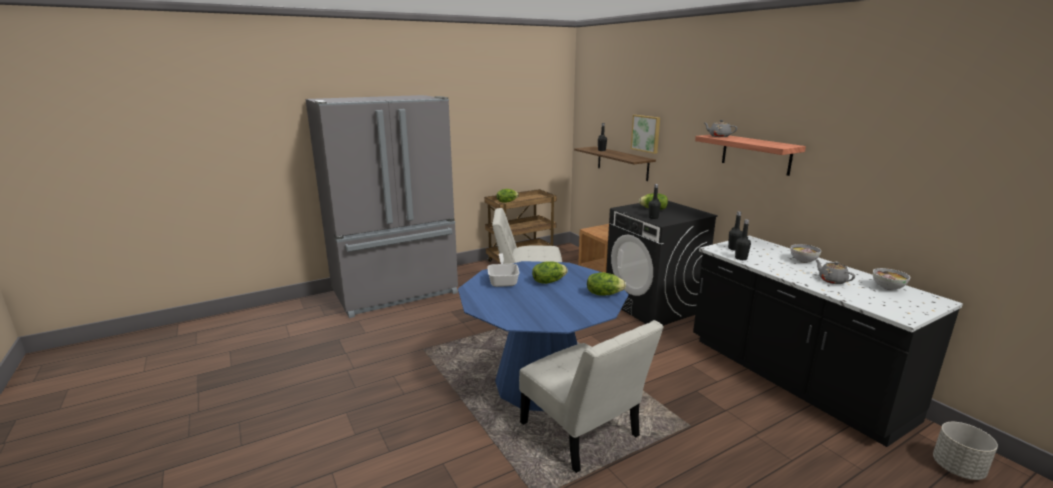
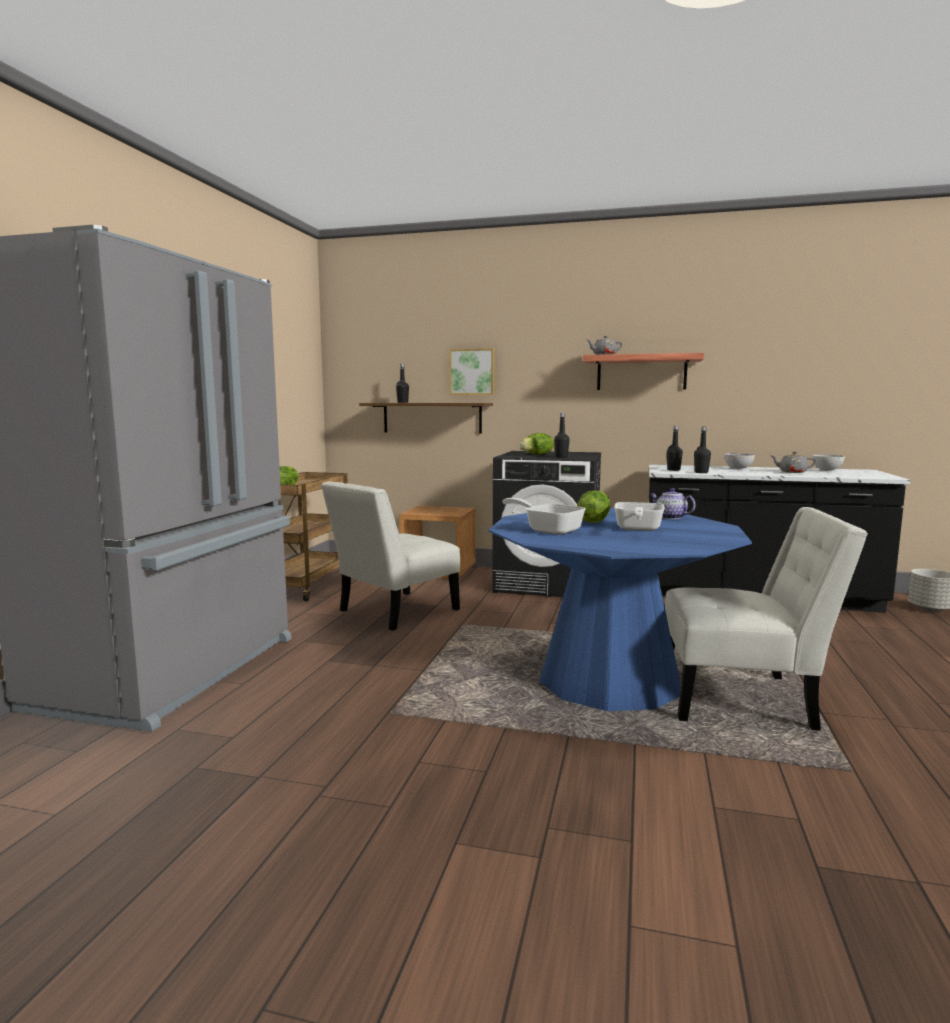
camera: 45 degrees left, 10 degrees down
(545, 297) = (637, 529): none -> frying pan
(604, 294) = (670, 517): lettuce -> teapot

